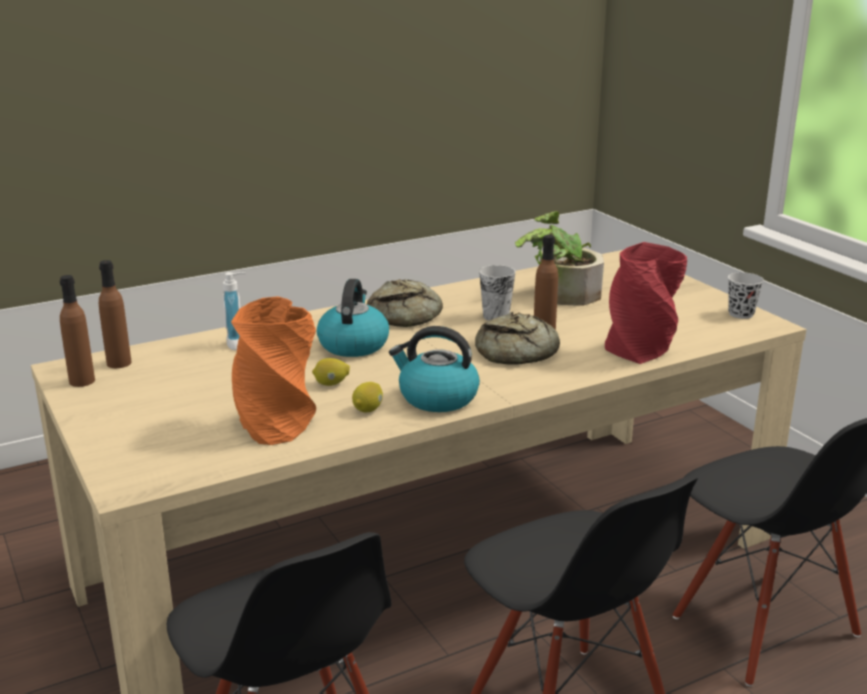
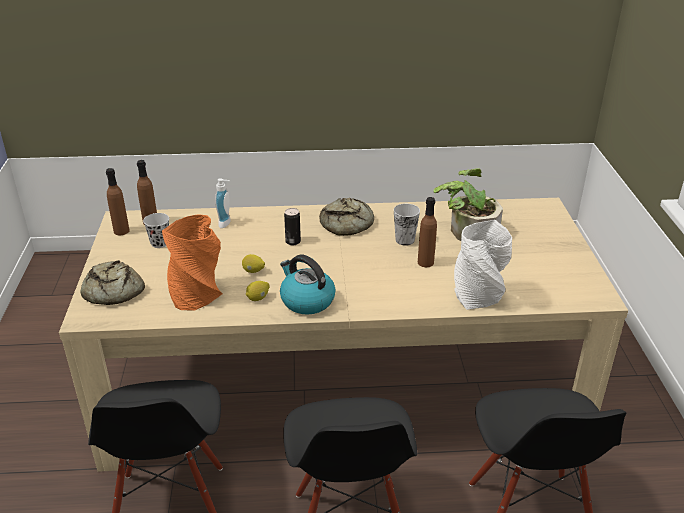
camera: 25 degrees right, 10 degrees up
(353, 344) = (293, 241): kettle -> can
(517, 352) = (391, 275): bread -> bread (112, 291)
(640, 350) = (478, 297): red vase -> white vase
(741, 314) = (588, 282): black cup -> black cup (160, 243)

